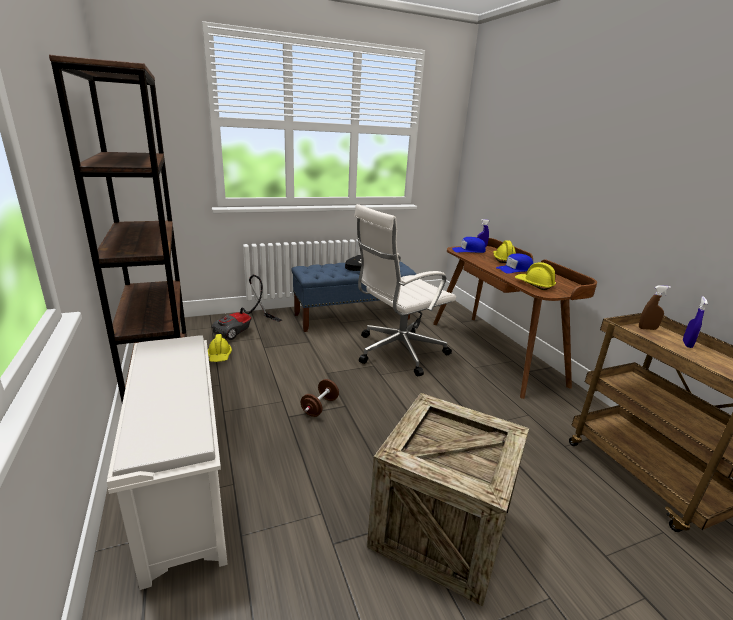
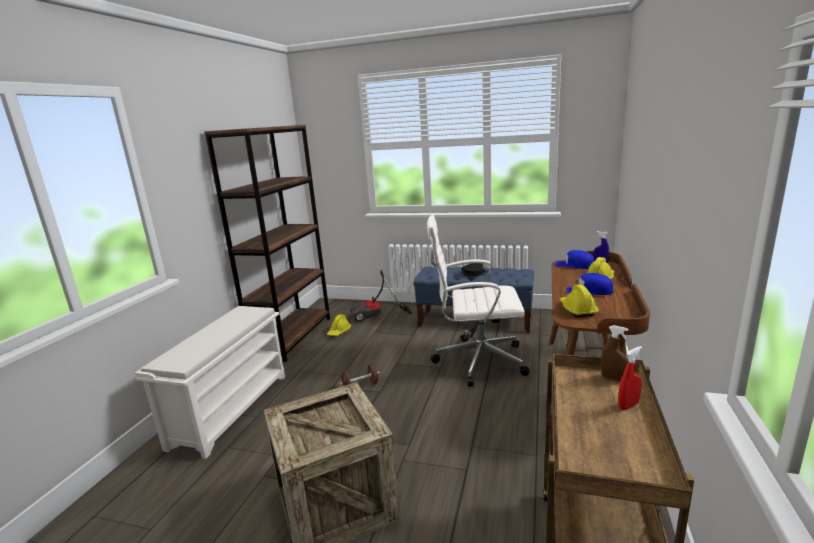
camera: 40 degrees right, 5 degrees down
(687, 344) = (628, 405): blue spray bottle -> red spray bottle

